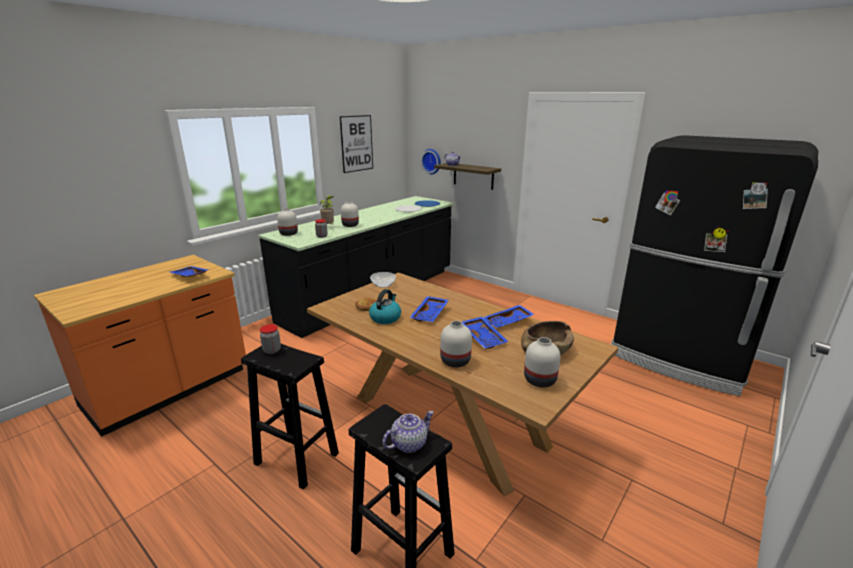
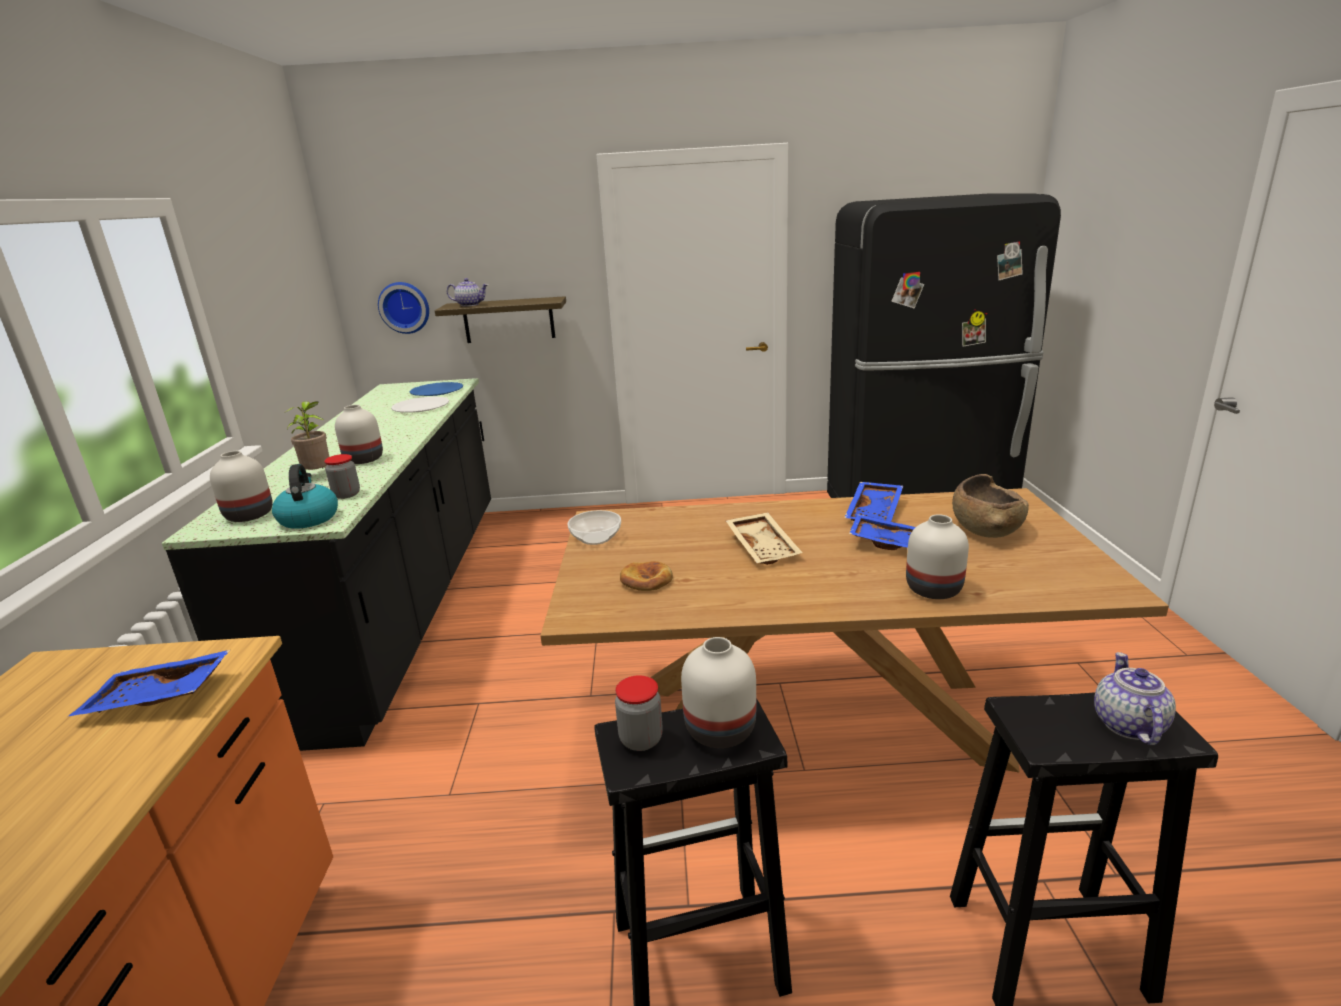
camera: 40 degrees left, 0 degrees up
(356, 143) = (260, 285): picture -> none
(385, 318) = (713, 582): kettle -> kettle (308, 518)
(430, 314) = (764, 547): blue tray -> beige tray
(540, 380) = (1054, 559): white vase -> white vase (720, 728)

